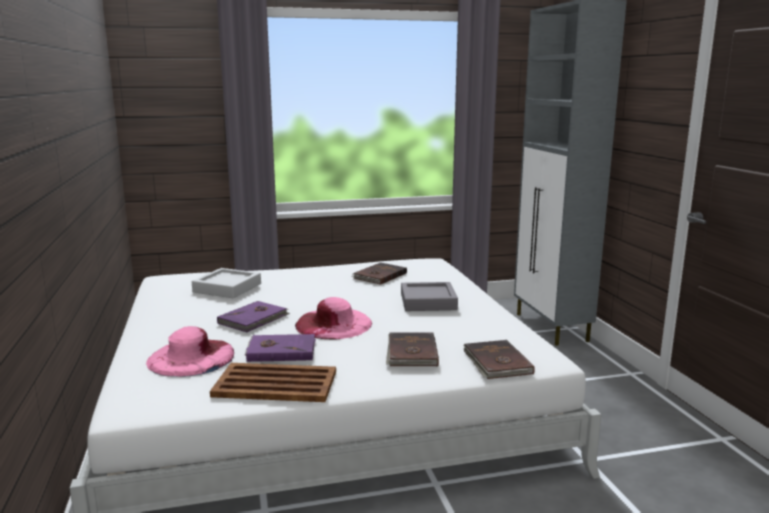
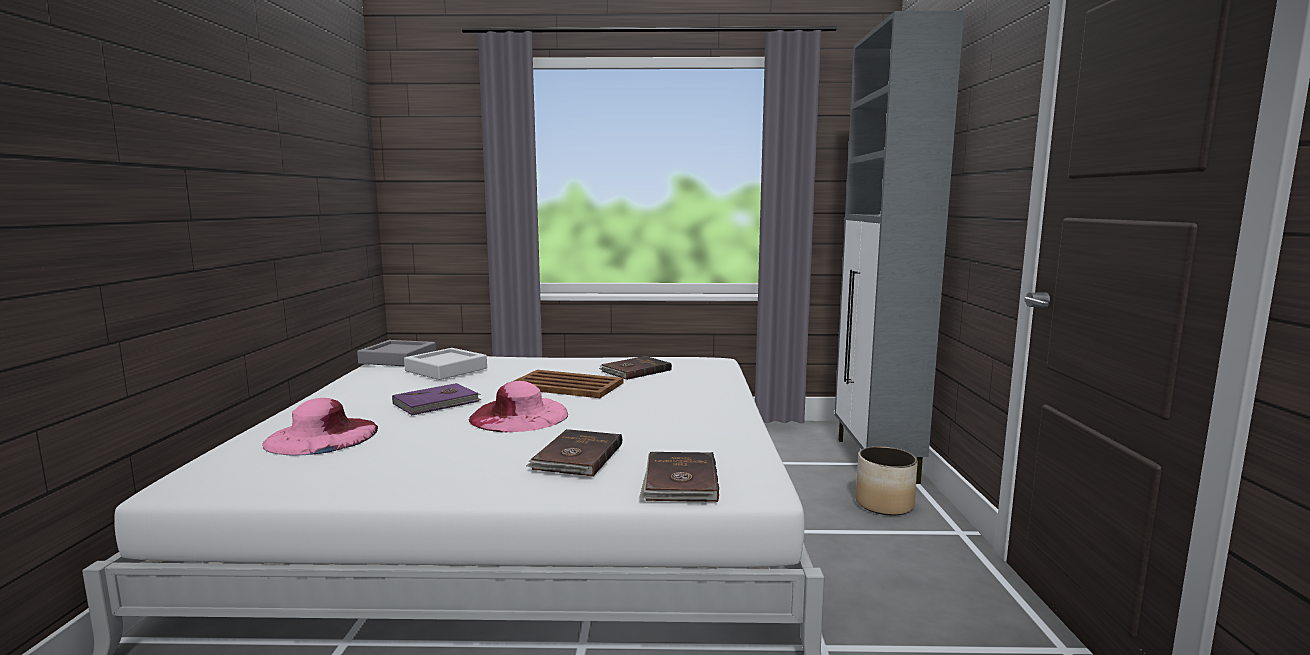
camera: 15 degrees right, 5 degrees down
(276, 384) = (375, 475): brown tray -> brown tray (567, 386)
(281, 350) = (424, 438): purple book -> none
(428, 302) = (663, 402): grey tray -> grey tray (398, 359)
(574, 359) = (884, 504): none -> planter

